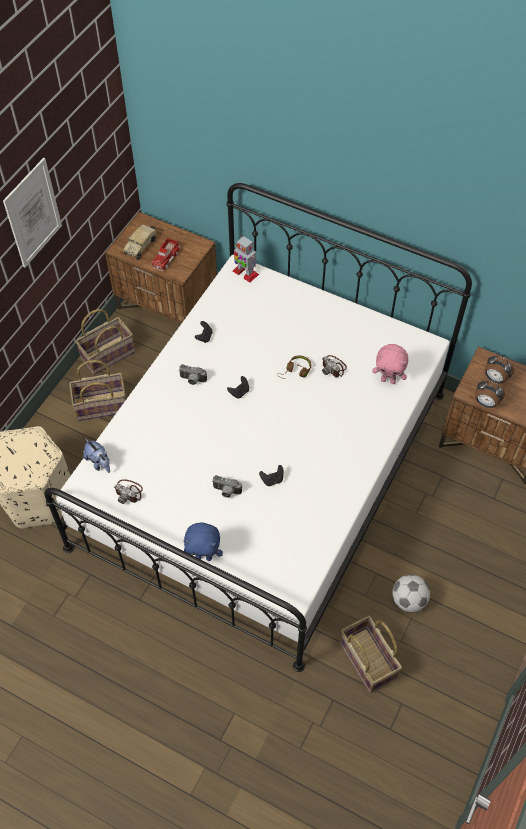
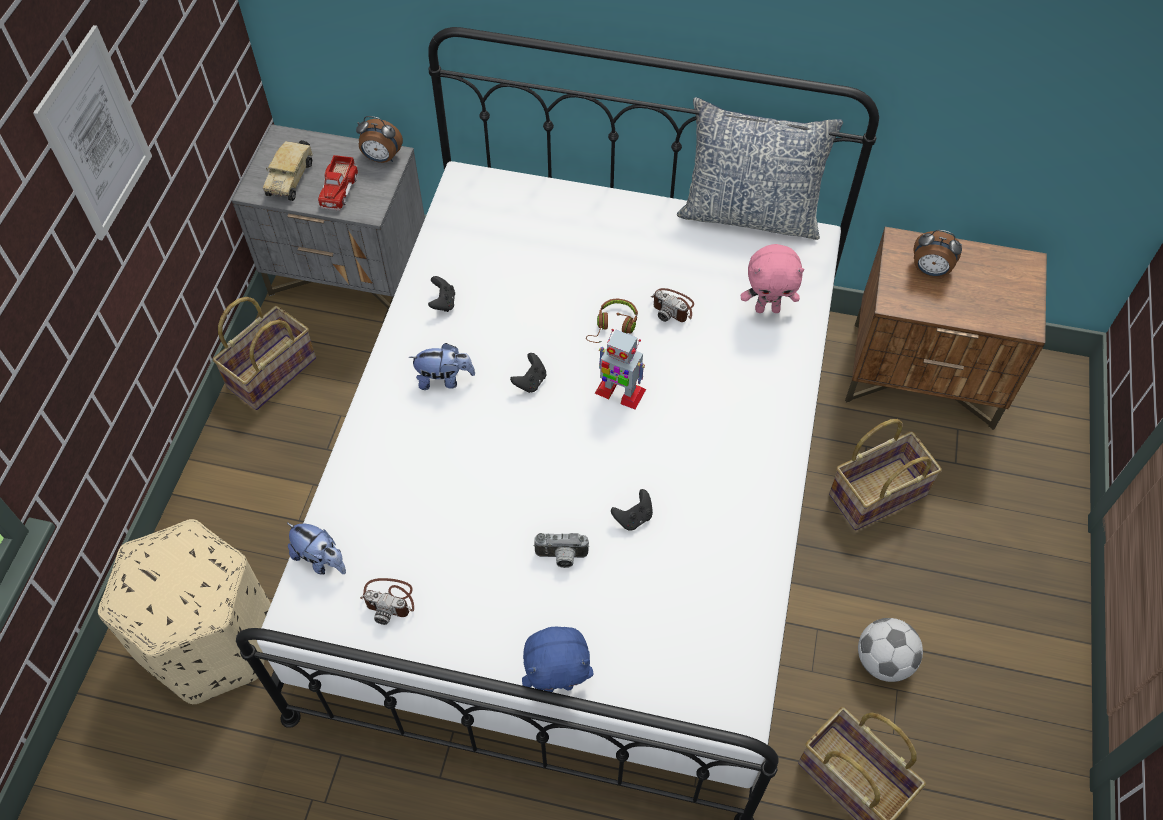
camera: 15 degrees left, 0 degrees up
(101, 405) = (283, 457): basket -> basket (877, 493)
(168, 305) = (350, 272): brown nightstand -> grey nightstand
(192, 380) = (444, 379): camera -> plush toy
(245, 272) = (479, 185): toy robot -> toy robot (619, 391)
(397, 322) = (749, 214): none -> pillow
(485, 403) = (930, 312): alarm clock -> alarm clock (381, 158)

